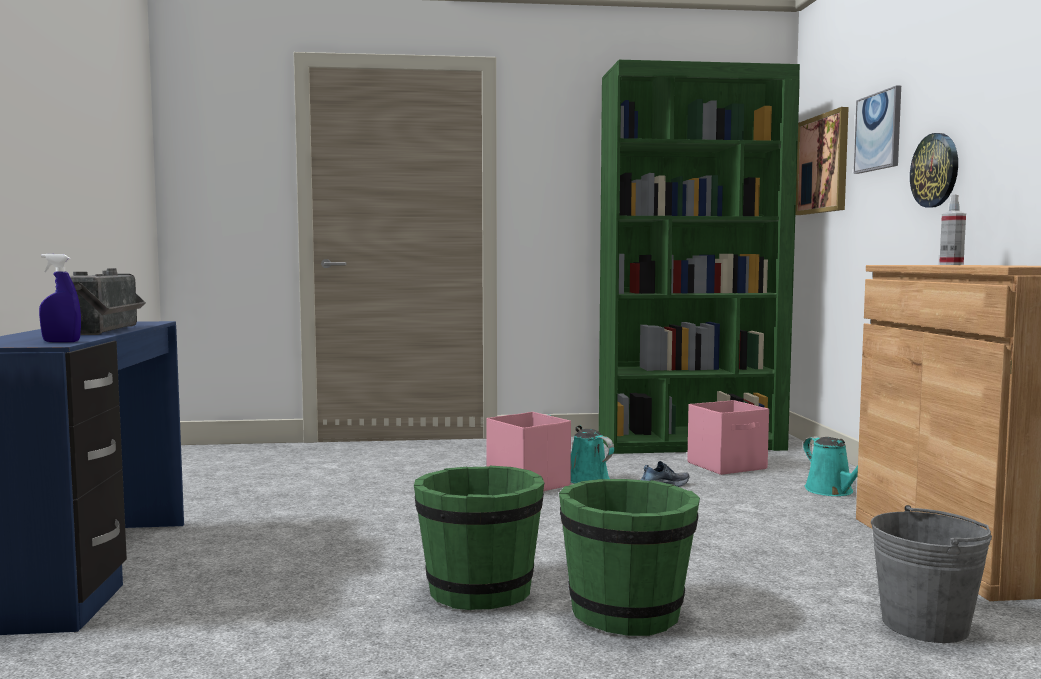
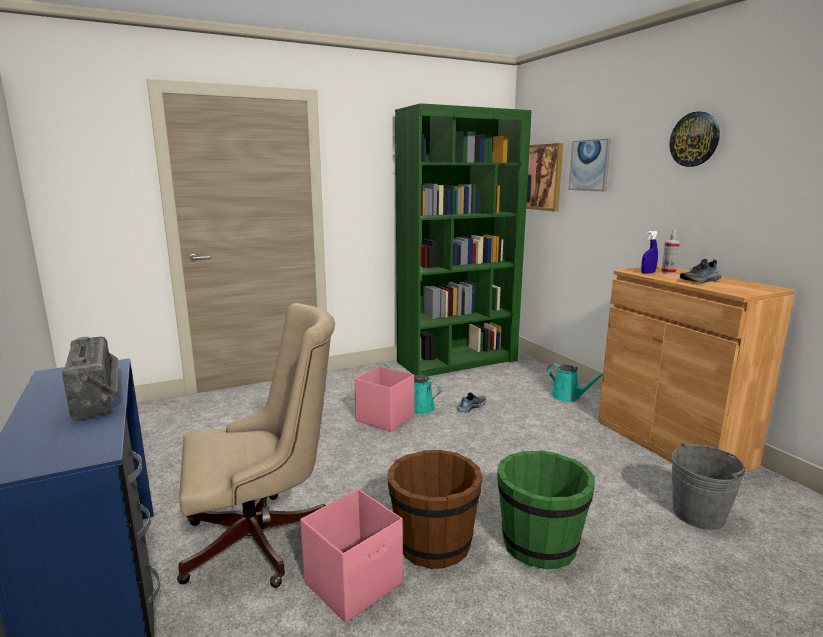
camera: 20 degrees left, 10 degrees up
(61, 342) = (96, 444): blue spray bottle -> blue spray bottle (648, 273)
(281, 558) = (264, 540): none -> beige office chair
(479, 591) = (433, 544): green bucket -> brown bucket
(728, 465) = (494, 381): pink storage box -> pink storage box (355, 583)
(935, 170) = (638, 200): wall clock -> wall clock (694, 139)
(981, 265) = (700, 281): none -> shoe

